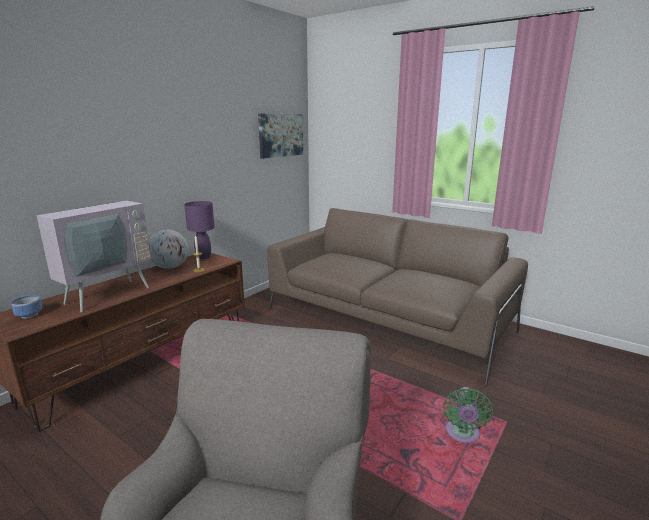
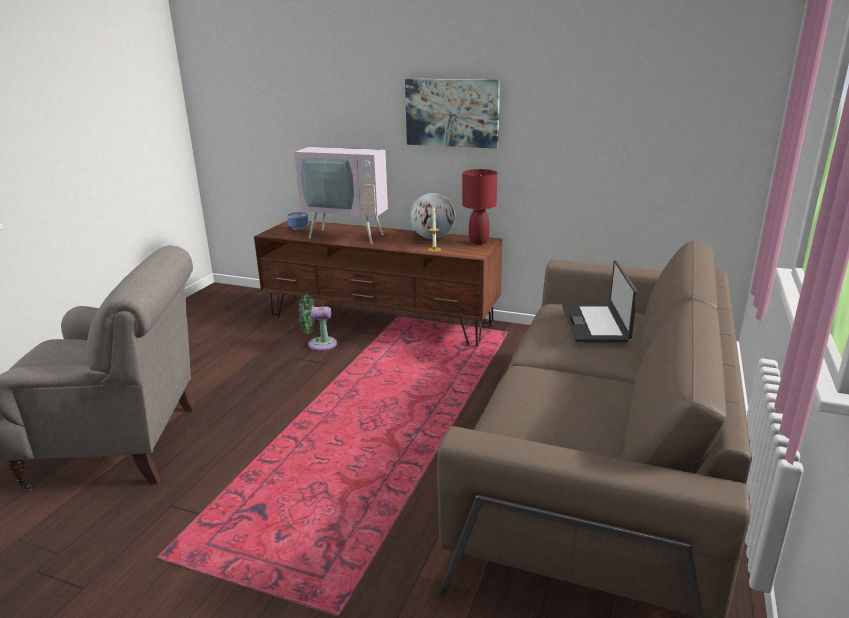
camera: 75 degrees right, 5 degrees up
(203, 257) = (478, 242): purple table lamp -> red table lamp
(280, 135) = (694, 90): picture -> picture (452, 112)
(343, 260) = (596, 323): none -> laptop
(462, 435) = (301, 561): green fan -> green fan (319, 344)

